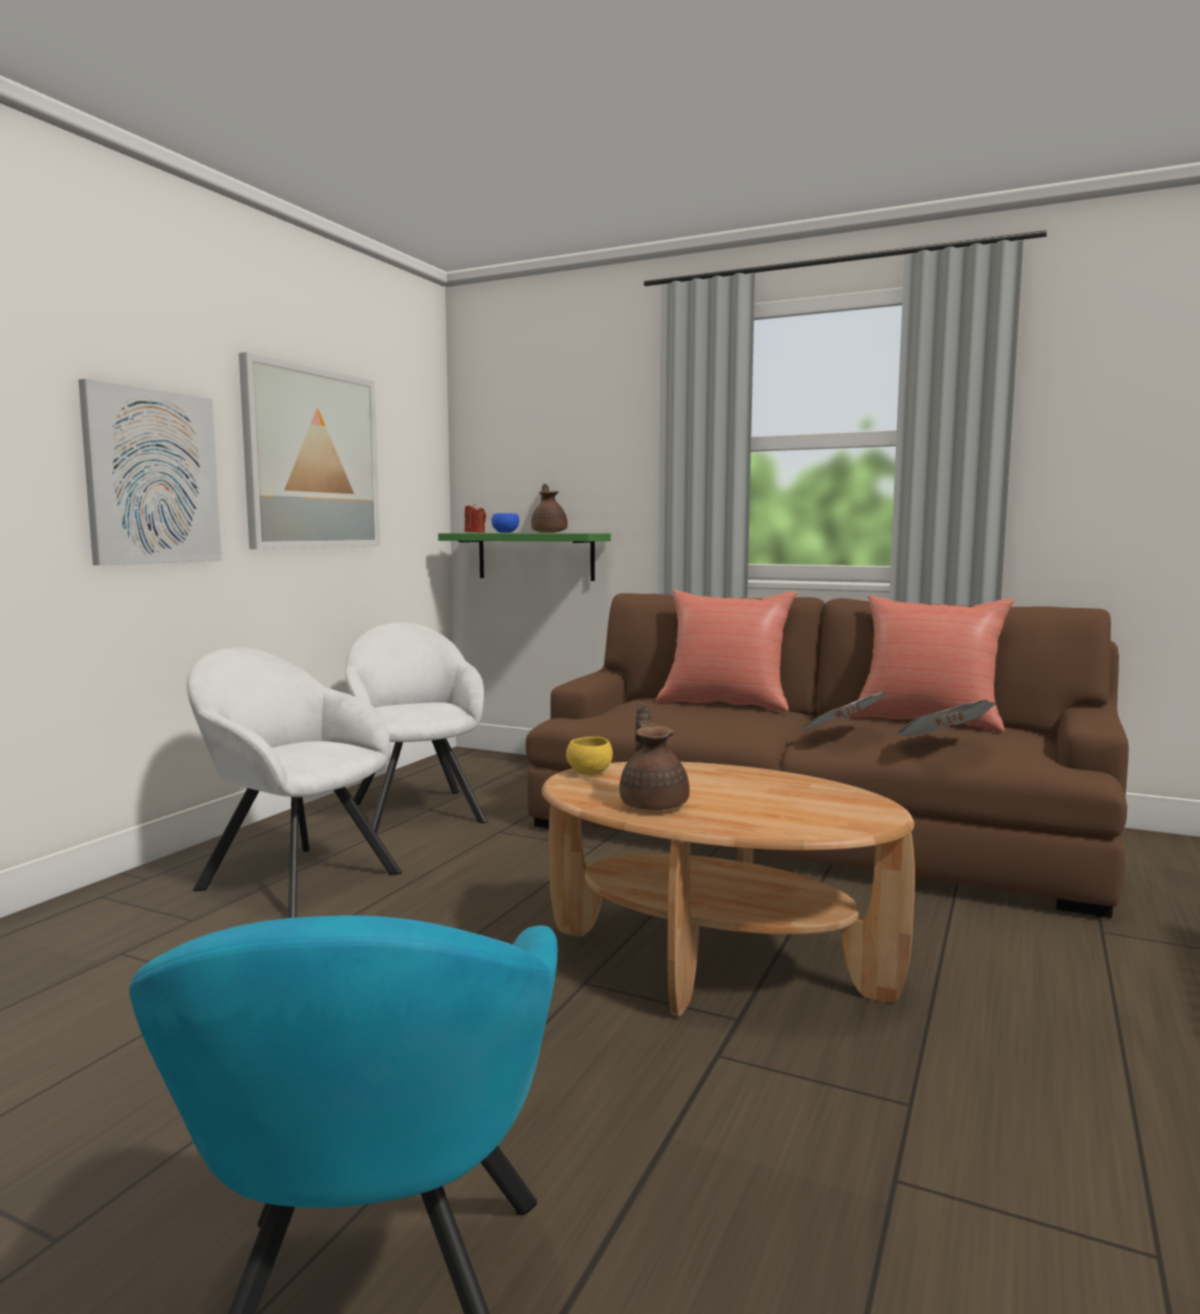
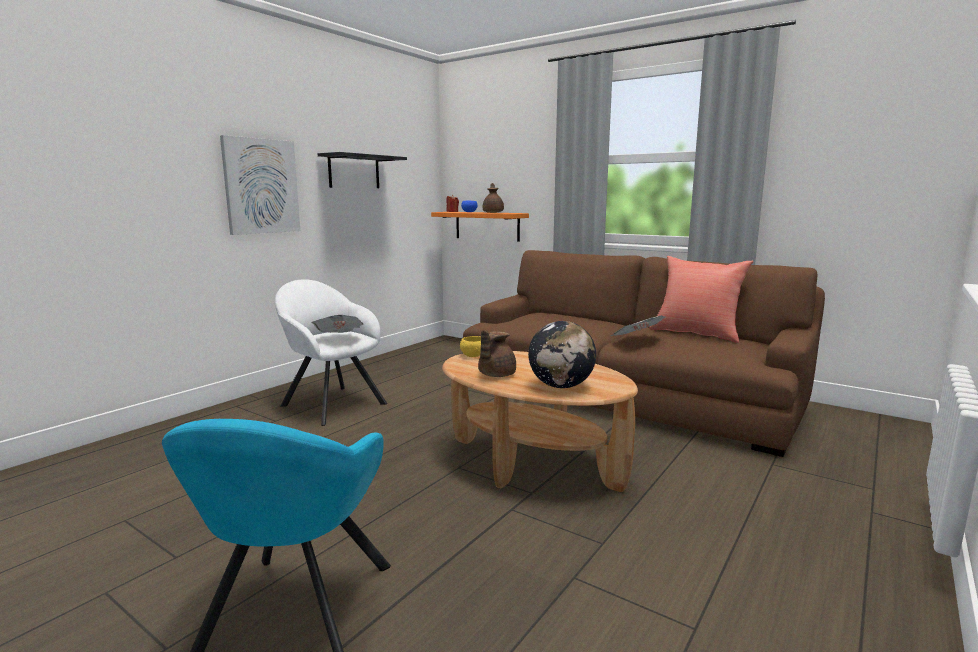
camera: 10 degrees right, 5 degrees up
(312, 459) = (354, 172): picture -> black shelf
(415, 810) = (407, 370): white armchair -> none
(535, 556) = (487, 226): green shelf -> orange shelf
(654, 804) = (495, 375): brown teapot -> brown teapot turned 150 degrees counterclockwise
(725, 703) = (581, 317): red pillow -> none
(783, 817) = (561, 386): none -> globe
(941, 744) = (691, 348): newspaper -> newspaper (339, 338)

